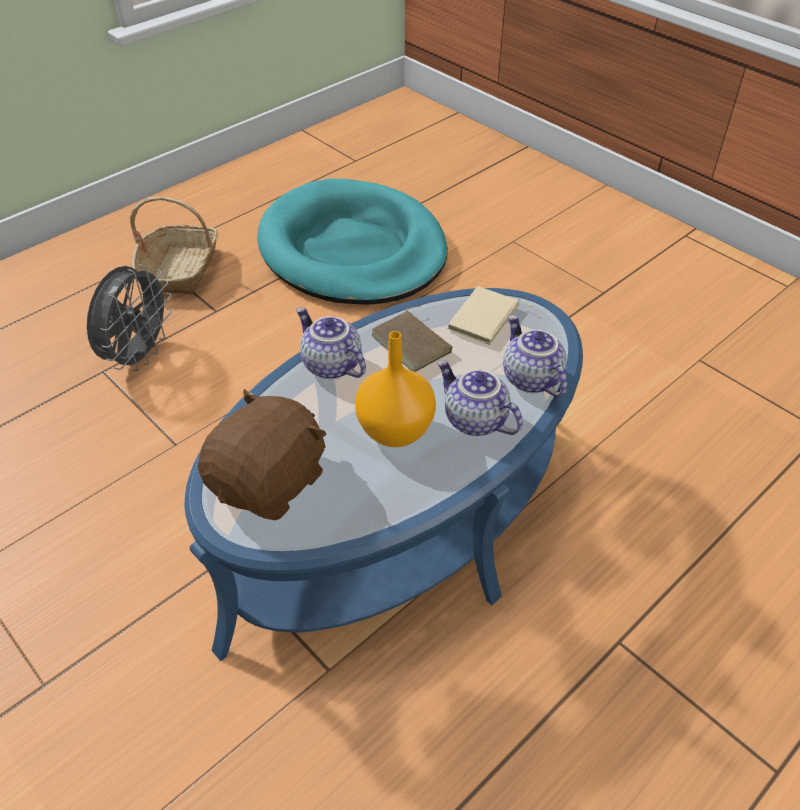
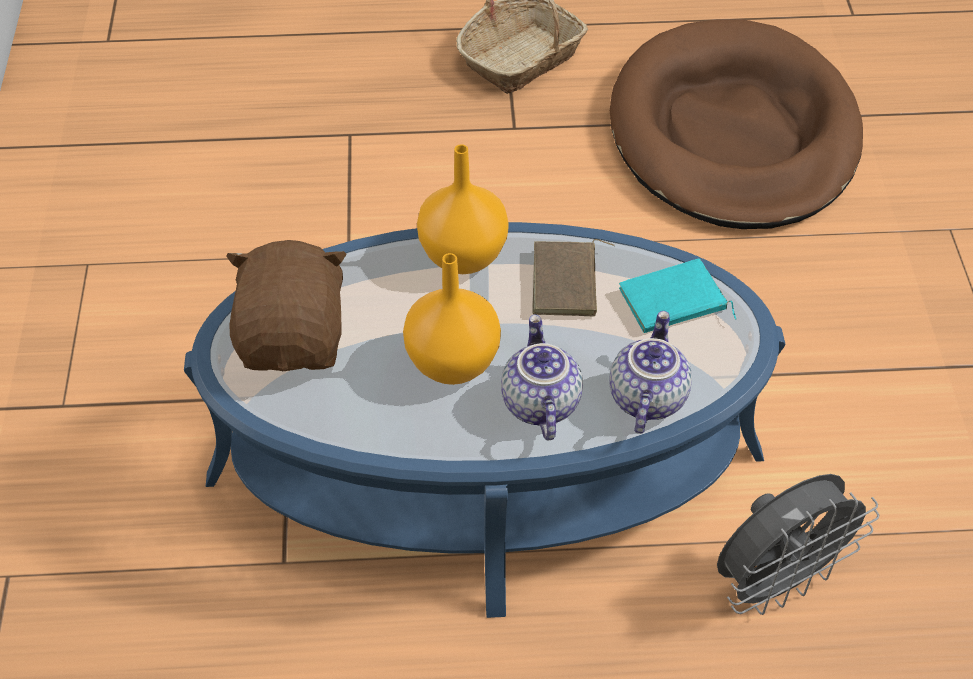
camera: 40 degrees right, 5 degrees up
(139, 355) = (396, 136): grey fan -> grey fan (776, 581)
(270, 482) = (294, 338): brown plush toy -> brown plush toy turned 75 degrees counterclockwise
(330, 366) = (461, 257): teapot -> orange vase
(353, 250) = (733, 134): turquoise dog bed -> brown dog bed
(485, 320) = (673, 303): beige book -> turquoise book

